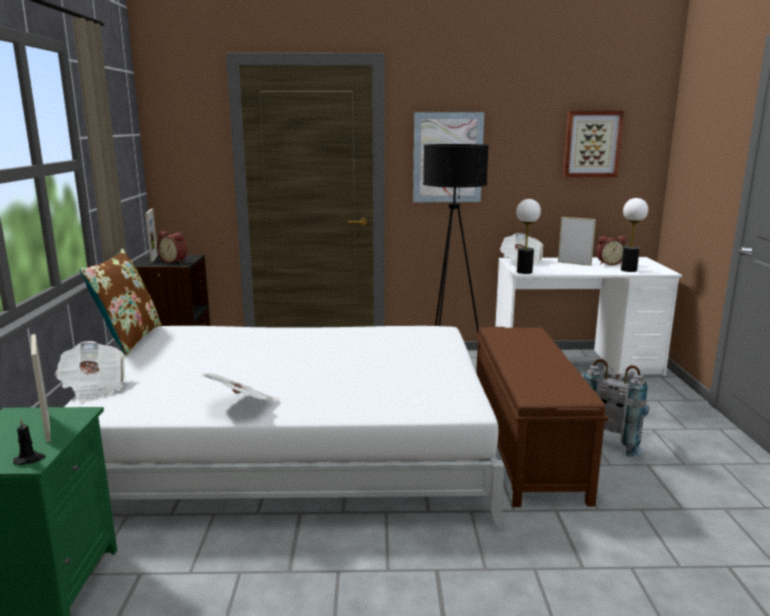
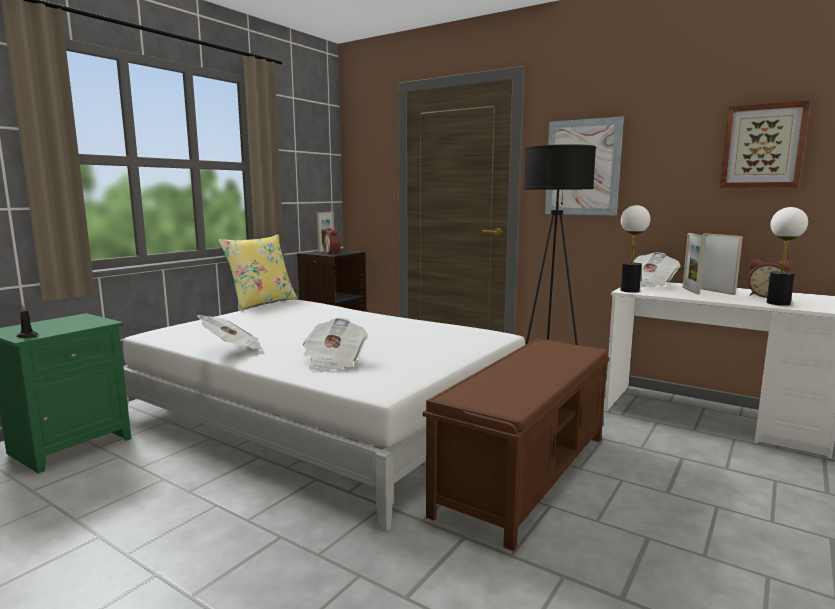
camera: 35 degrees right, 5 degrees down
(47, 428) = (74, 325): picture frame -> picture frame (690, 290)
(93, 388) = (185, 323): newspaper -> newspaper (333, 362)
(129, 339) = (261, 303): brown pillow -> yellow pillow
(613, 440) = (640, 500): grey backpack -> none

